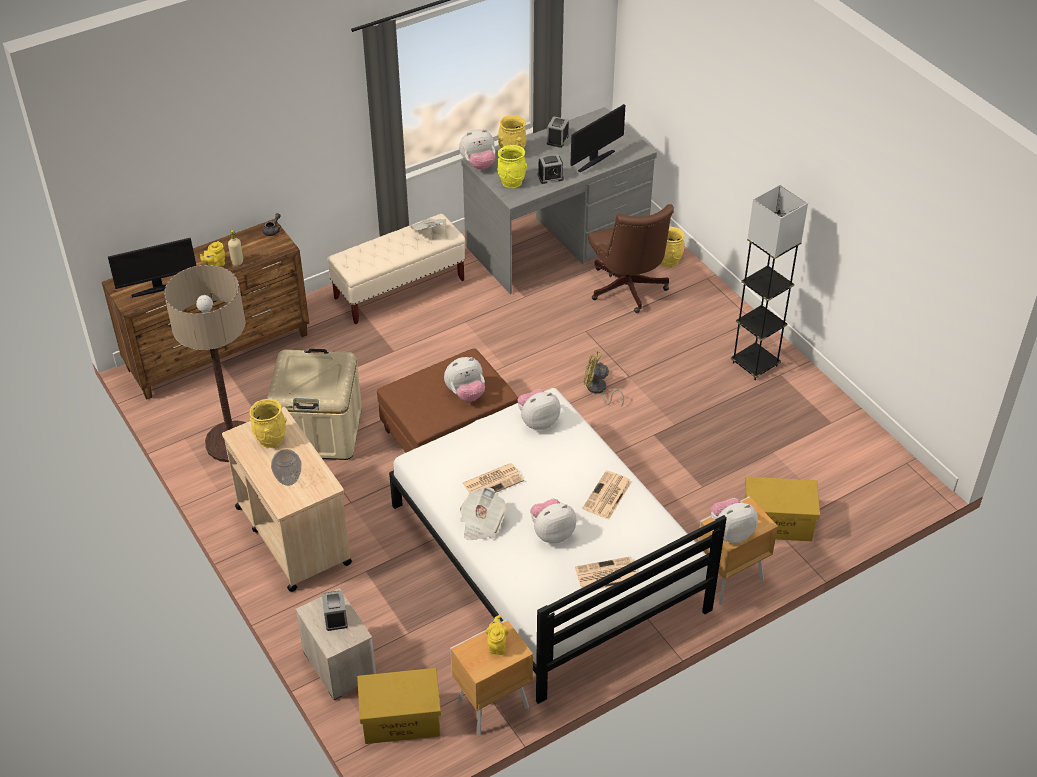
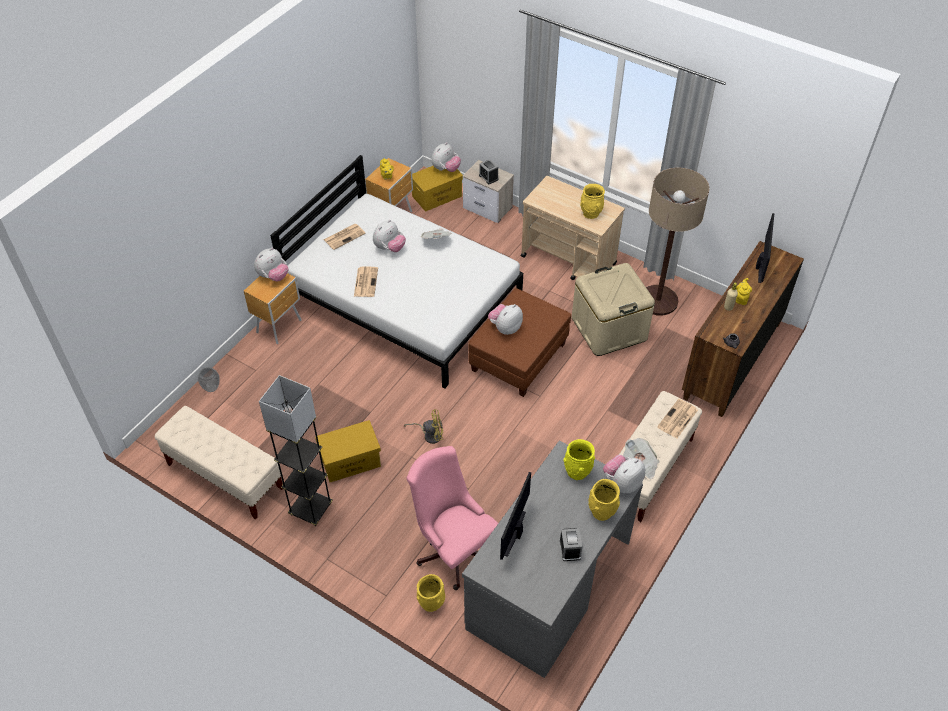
camera: 155 degrees right, 5 degrees up
(158, 288) = (759, 267): monitor -> monitor turned 150 degrees clockwise
(288, 481) = (558, 195): vase -> vase (211, 388)
(493, 481) = (444, 267): newspaper -> newspaper (677, 419)
(538, 421) = (439, 316): plush toy -> plush toy (446, 169)
(550, 177) = (546, 493): alarm clock -> none
(628, 291) = (453, 549): brown office chair -> pink office chair
(776, 523) = (257, 375): yellow storage box -> yellow storage box (351, 461)
(840, 423) = (225, 476): none -> beige bench

